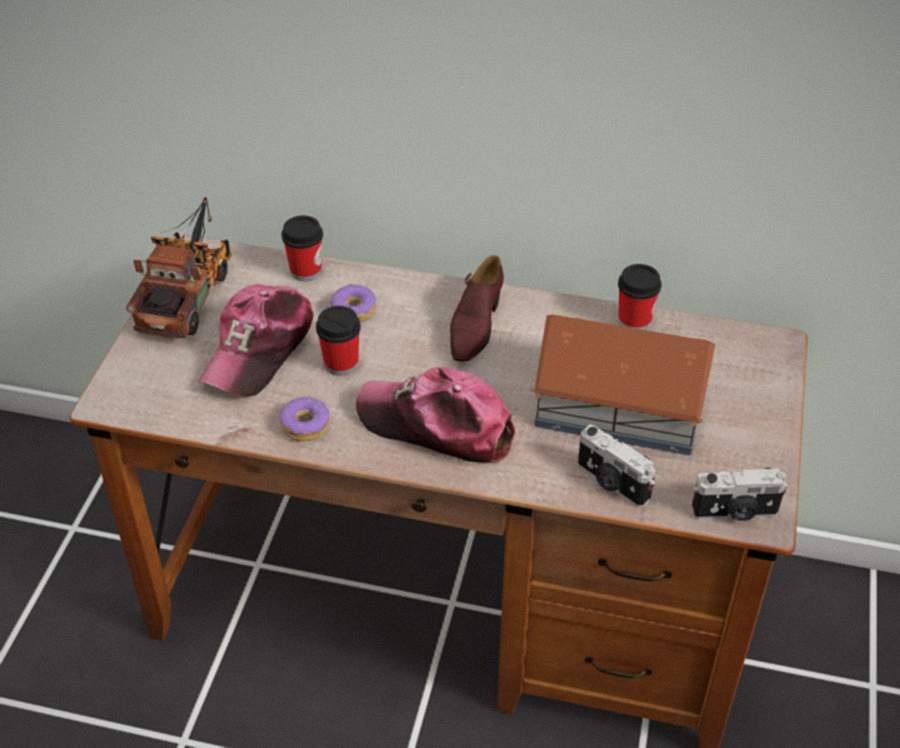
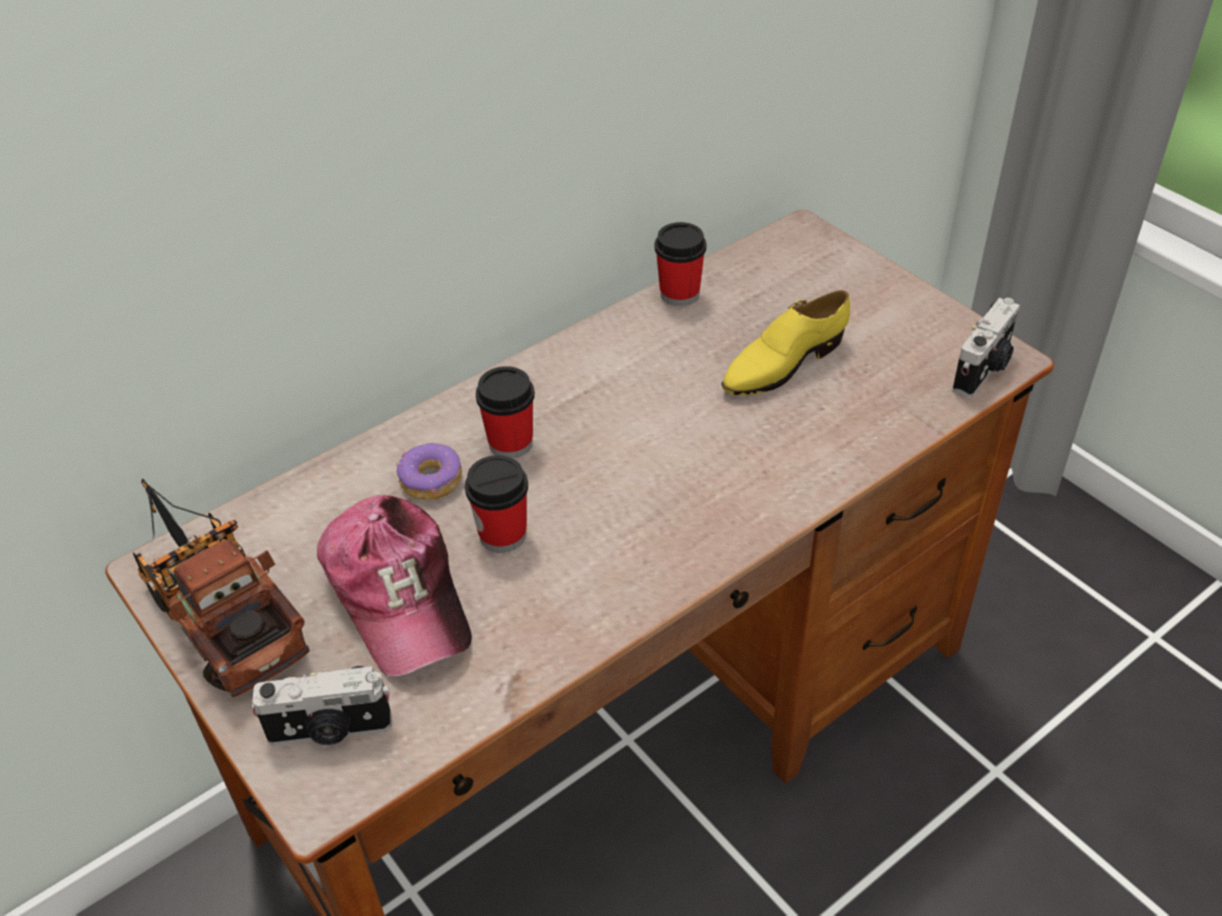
camera: 50 degrees left, 0 degrees up
(305, 425) = (567, 616): donut -> none
(306, 271) = (318, 486): cup -> cup (510, 443)
(437, 425) = (678, 507): cap -> none
(475, 325) = (562, 400): brown shoe -> none
(611, 483) = (878, 426): camera -> camera (330, 731)
(621, 406) = (783, 364): toy house -> yellow shoe

